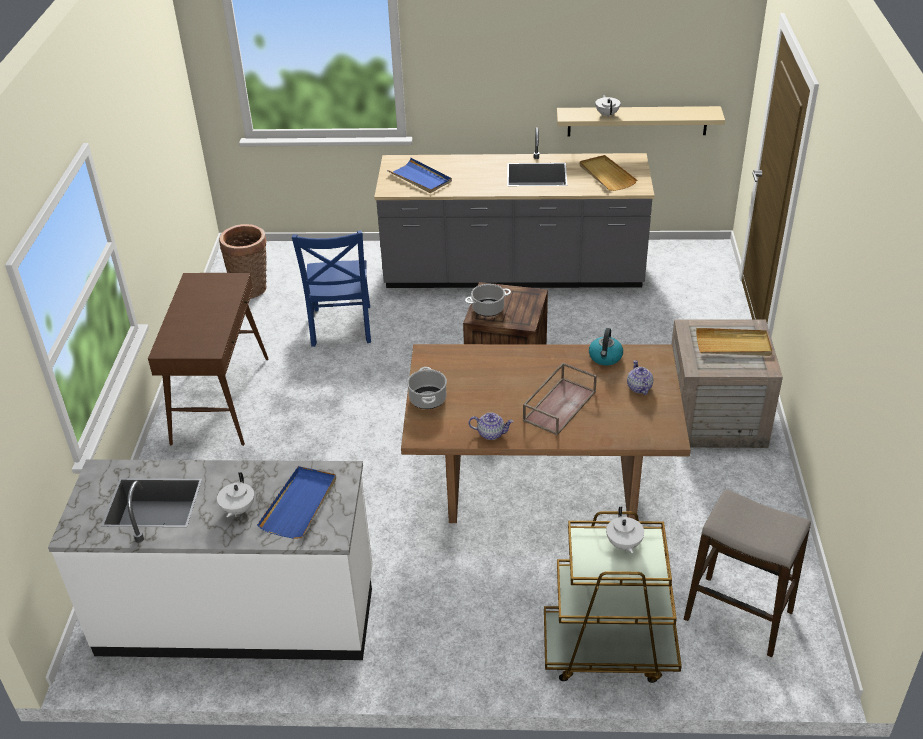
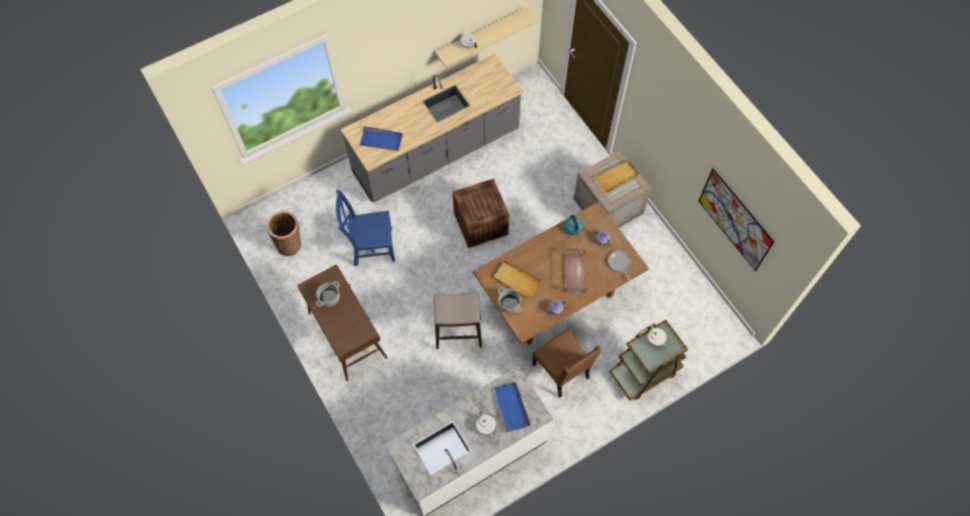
camera: 35 degrees left, 25 degrees up
(341, 328) = (370, 247): blue chair -> blue chair turned 120 degrees clockwise
(471, 581) = (562, 371): none -> brown chair
(488, 309) = (473, 210): cooking pot -> cooking pot (329, 297)
(606, 175) = (486, 85): beige tray -> beige tray (516, 280)
(644, 425) = (620, 263): none -> frying pan
(738, 615) = (685, 321): stool -> stool (458, 333)
(871, 389) = (735, 220): none -> picture

